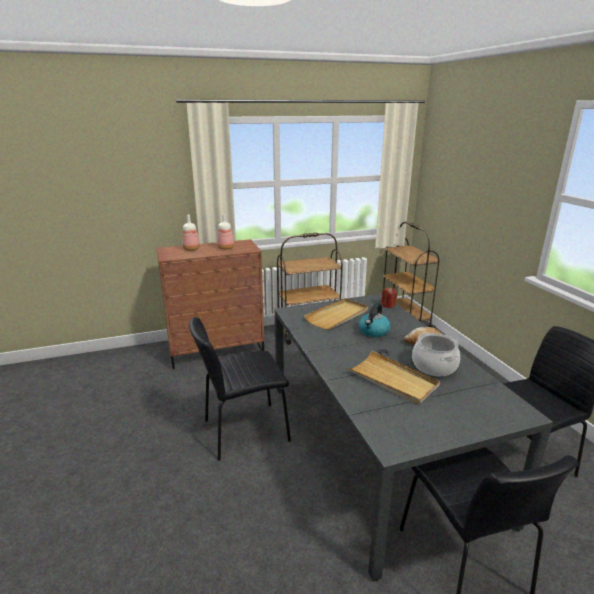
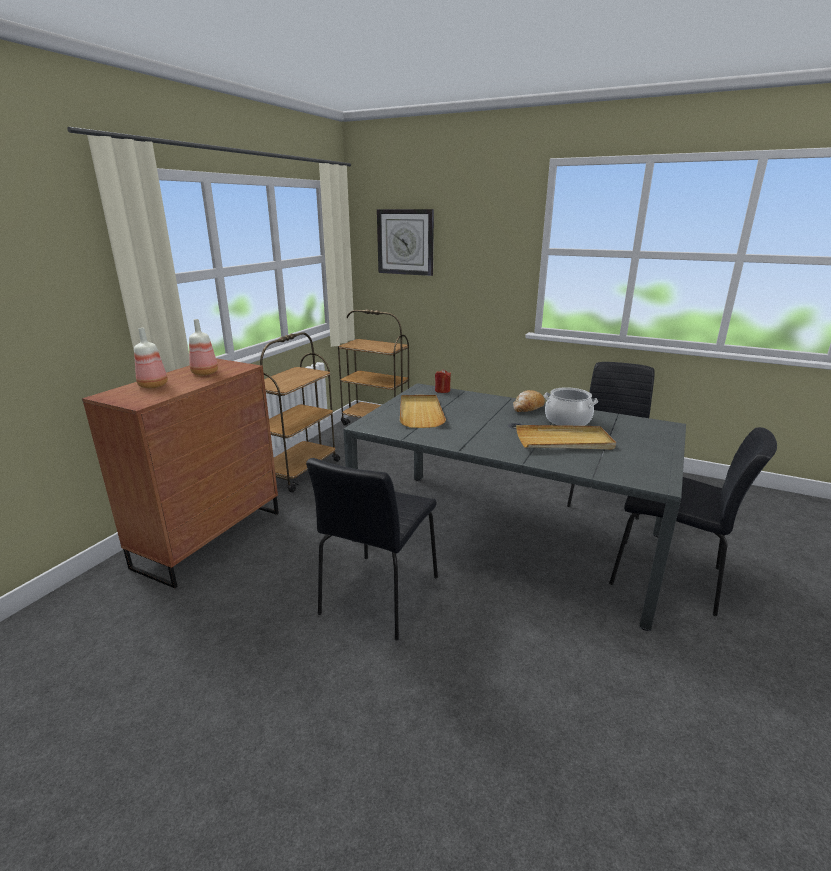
camera: 45 degrees left, 0 degrees up
(373, 331) = (476, 414): kettle -> none
(454, 170) = (405, 242): none -> wall clock

